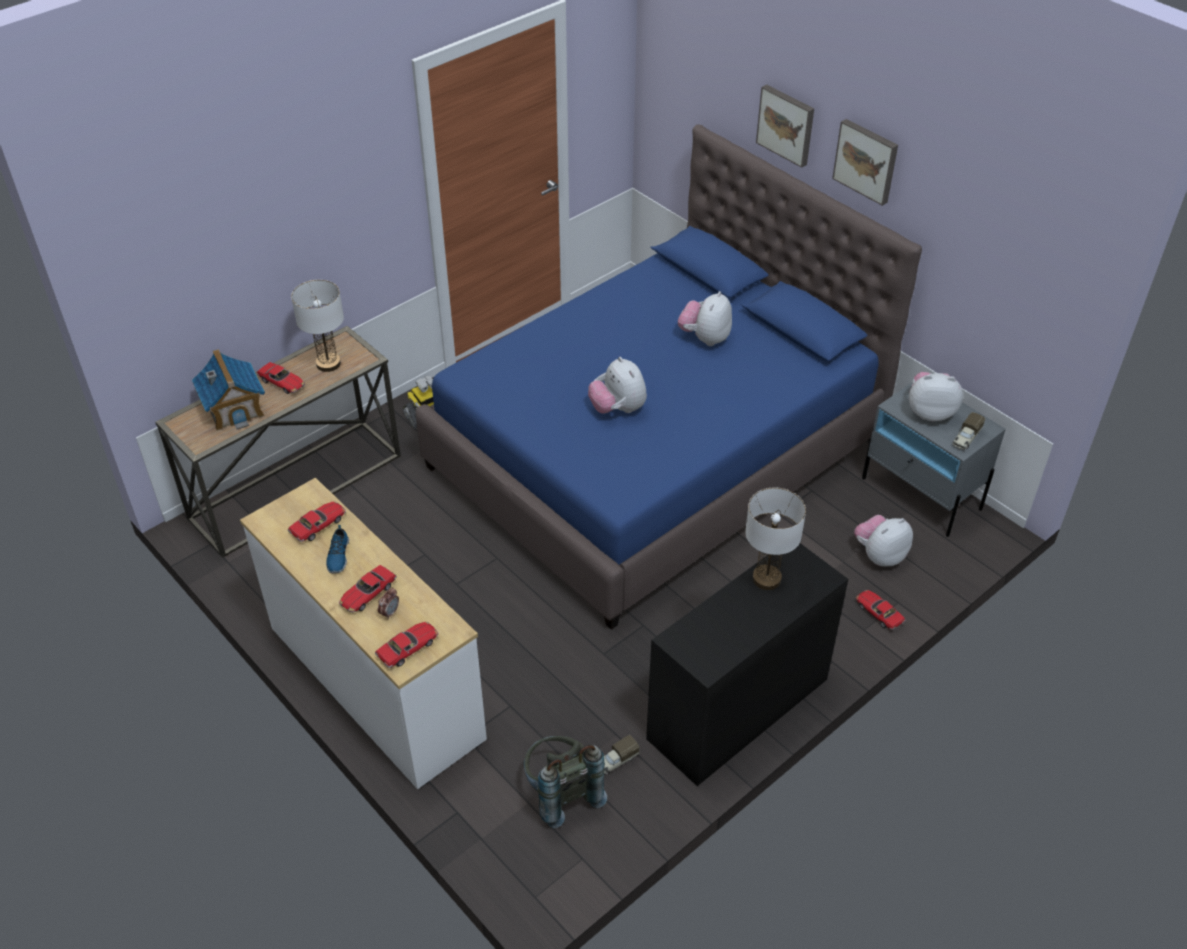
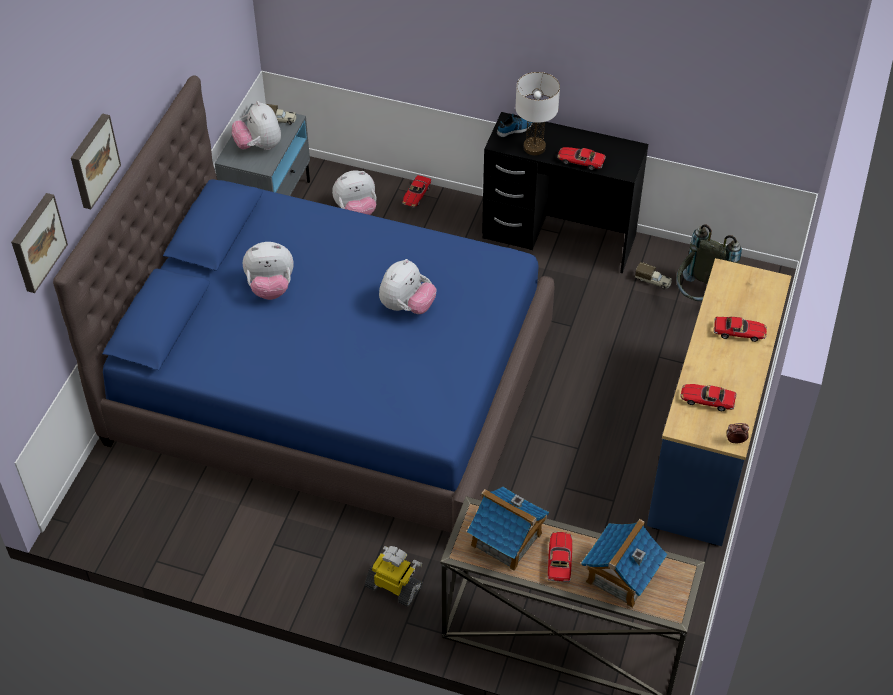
camera: 120 degrees left, 5 degrees up
(328, 364) = (506, 540): table lamp -> toy house
(337, 556) = (723, 371): shoe -> shoe (515, 129)
(374, 683) = (709, 446): white dresser -> blue dresser
(390, 613) = (742, 311): alarm clock -> alarm clock (735, 441)
(408, 648) = (760, 285): toy car -> toy car (580, 162)
(867, 160) = (140, 86): picture -> picture (36, 242)
(879, 555) = (356, 211): plush toy -> plush toy turned 45 degrees counterclockwise

